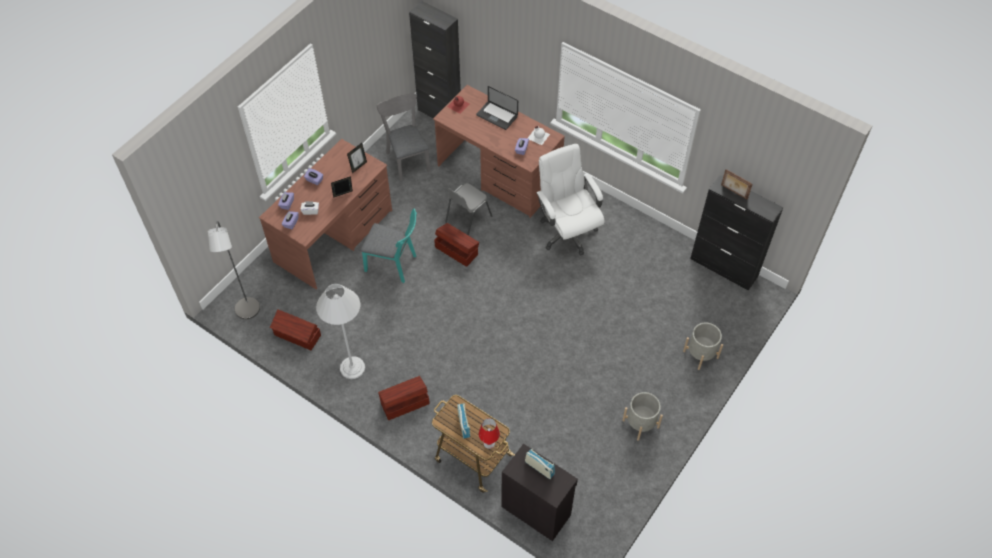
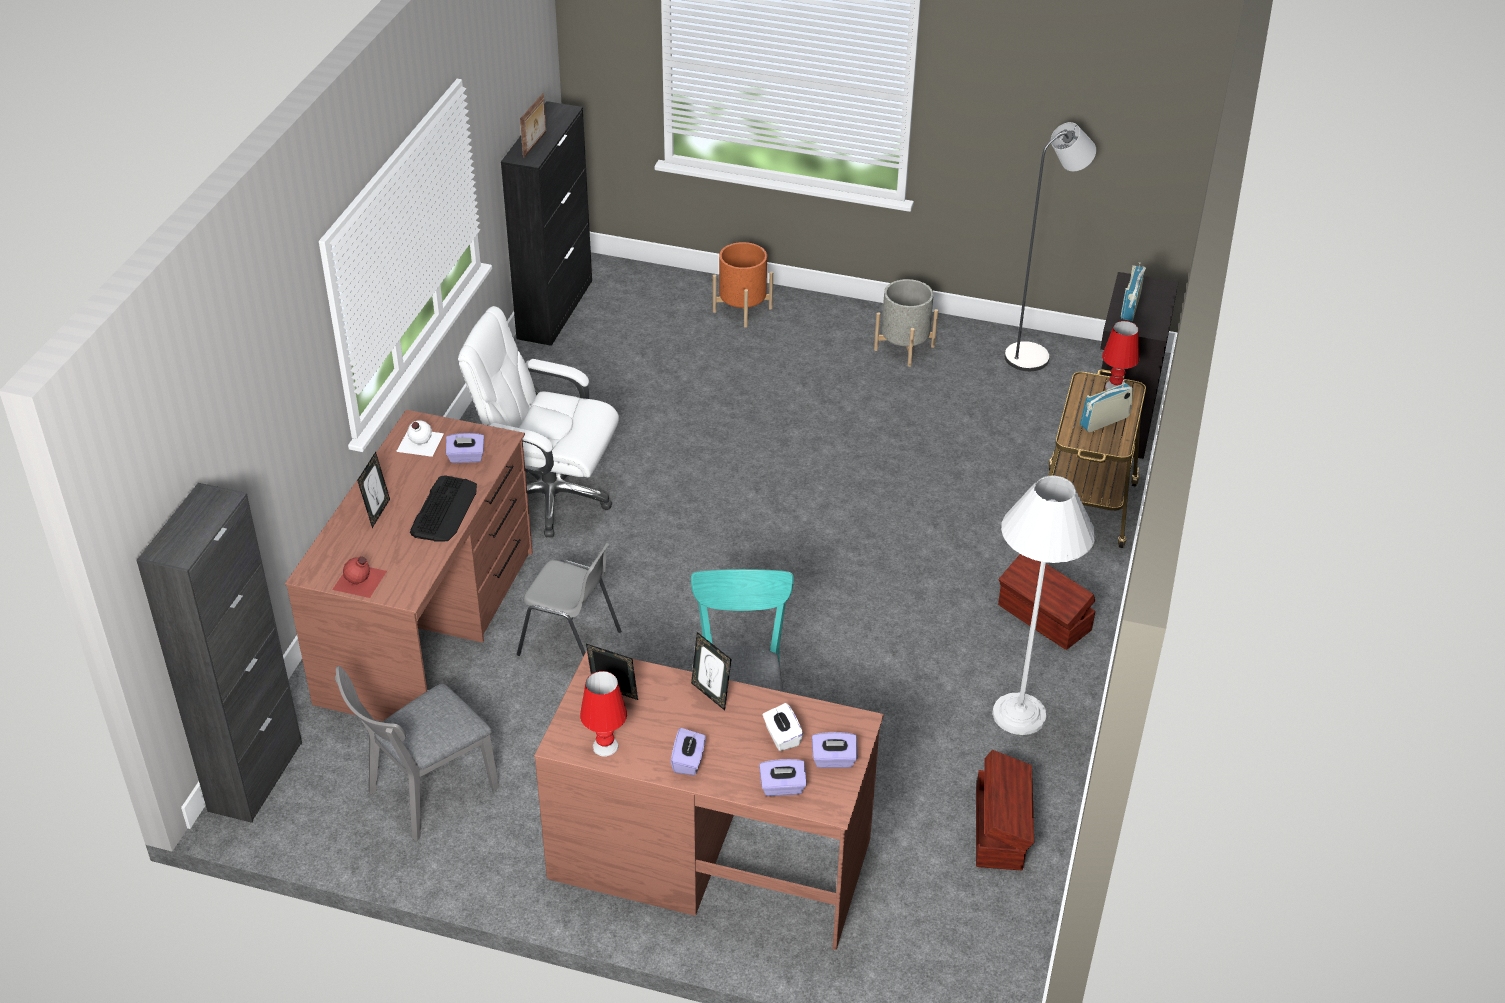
camera: 110 degrees left, 15 degrees down
(247, 313) = (996, 944): grey floor lamp -> grey floor lamp (1034, 355)
(334, 158) = (605, 746): none -> red table lamp
(456, 250) = (660, 639): brown storage box -> none
(489, 136) = (444, 509): none -> keyboard
(497, 116) = (377, 513): laptop -> picture frame
(567, 232) = (549, 496): white office chair -> white office chair turned 60 degrees clockwise
(700, 354) = (742, 310): grey planter -> orange planter

